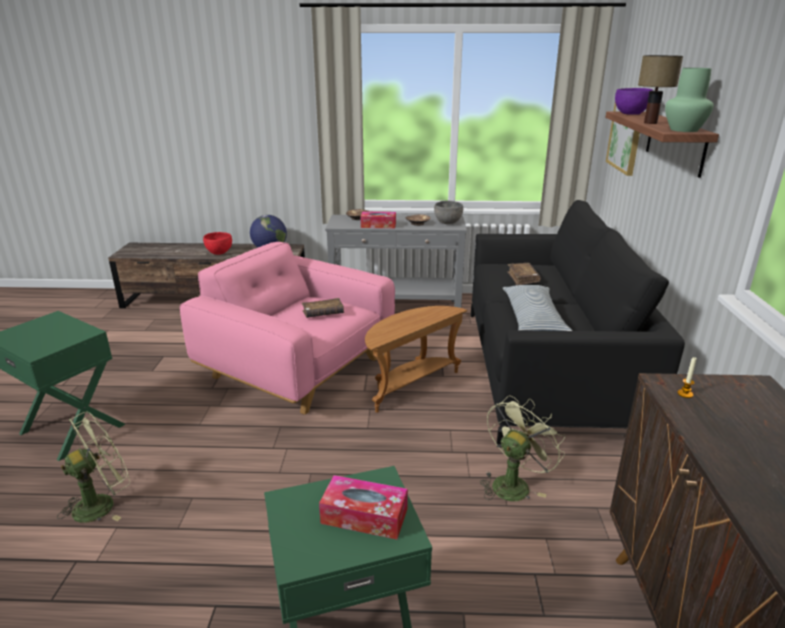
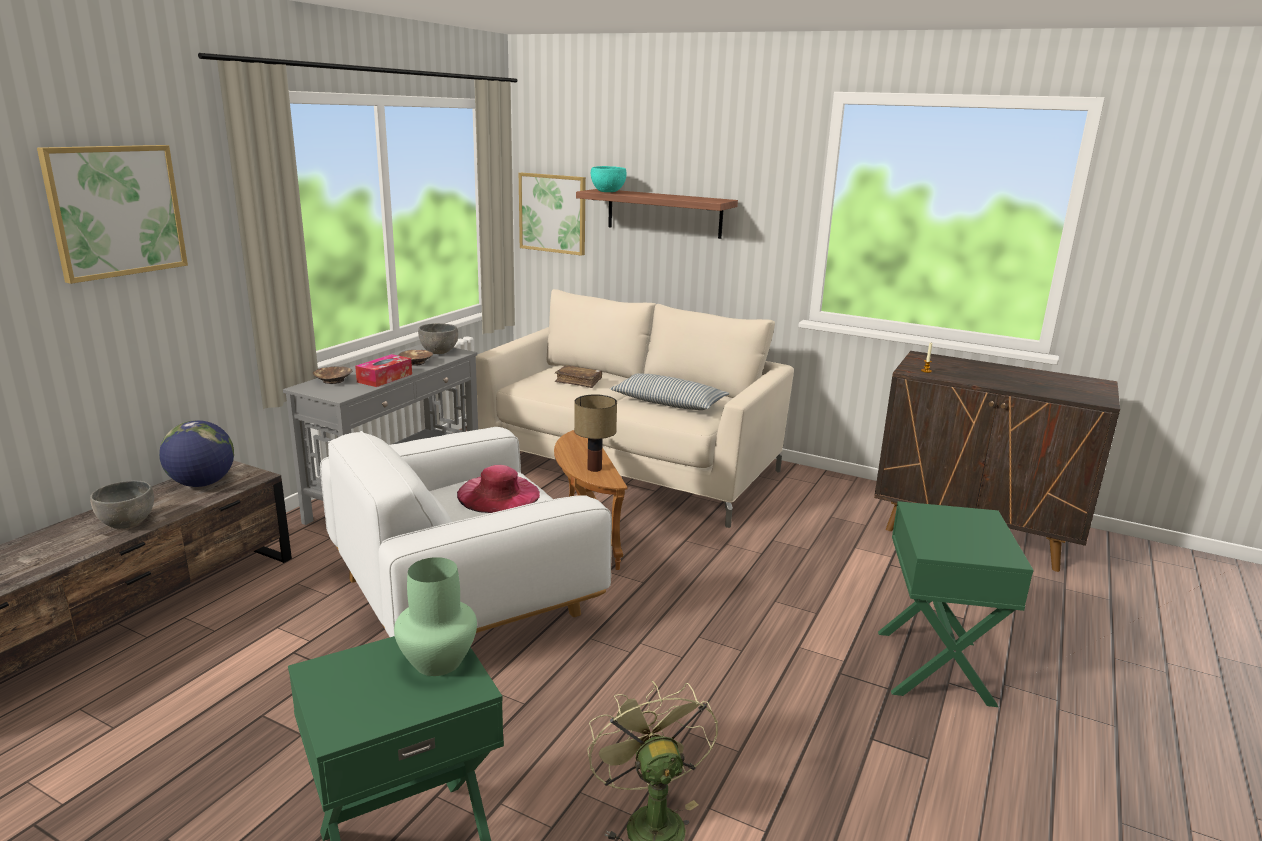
camera: 65 degrees left, 5 degrees down
(219, 253) = (127, 523): red bowl -> grey bowl
(255, 94) = (115, 211): none -> picture
(297, 368) = (463, 596): pink armchair -> white armchair
(323, 313) = (498, 494): brown book -> pink hat
(364, 516) = (960, 524): tissue box -> none
(513, 483) = (783, 537): green fan -> none
(546, 370) = (630, 466): black sofa -> beige sofa
(630, 114) = (607, 192): purple bowl -> turquoise bowl
(651, 123) = (666, 197): table lamp -> table lamp (595, 468)
(684, 130) = (712, 199): green vase -> green vase (439, 661)

